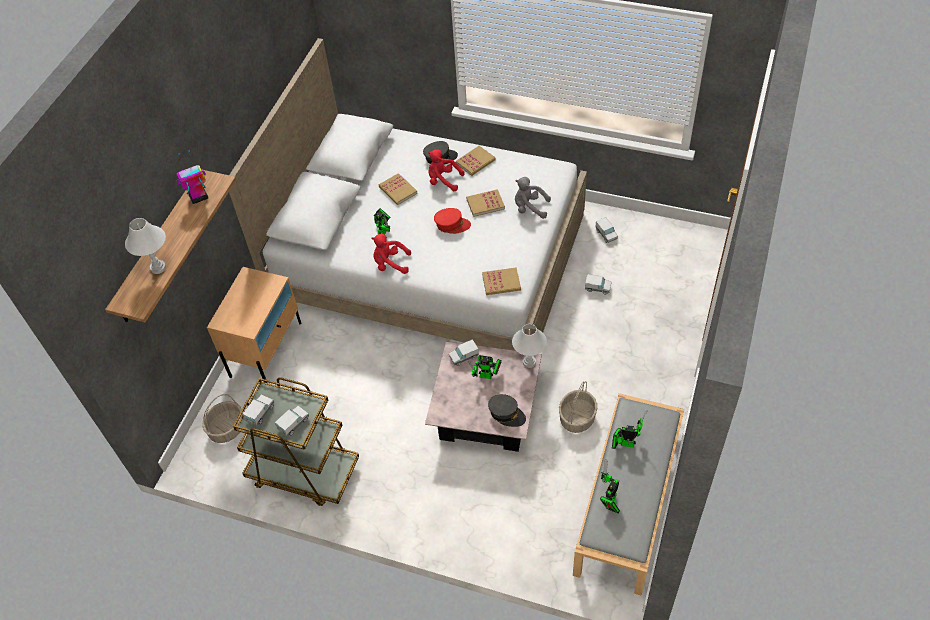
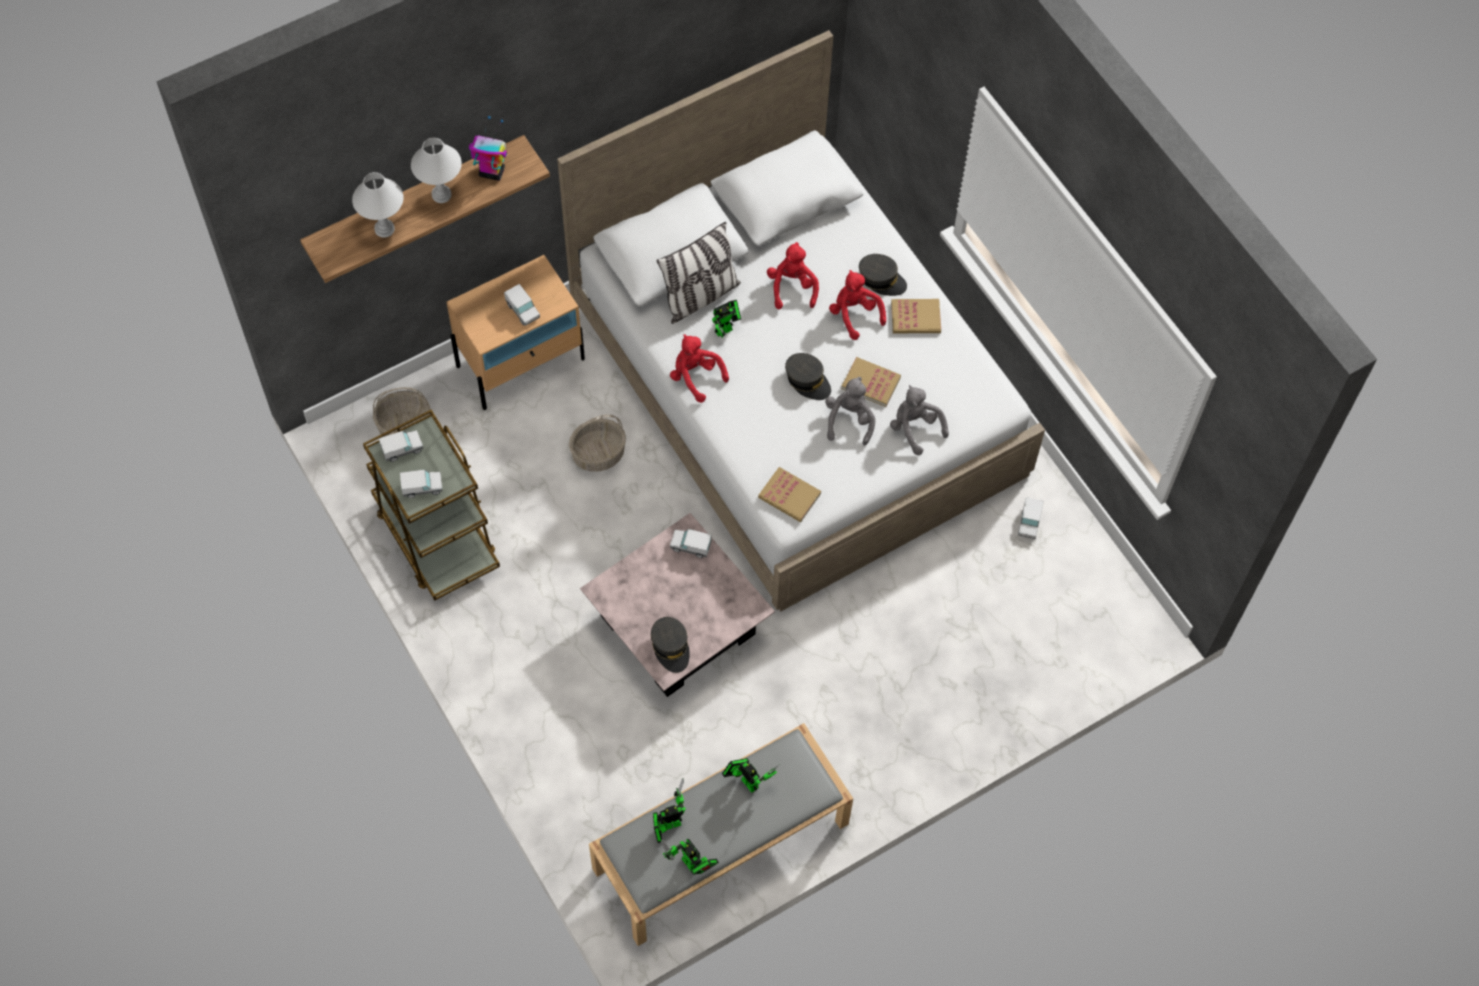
camera: 35 degrees right, 10 degrees up
(353, 226) = (700, 296): none -> pillow
(398, 190) = (792, 287): book -> red plush toy
(452, 225) = (807, 380): red cap -> grey cap
(488, 376) = (694, 589): toy robot -> toy robot (692, 866)
(493, 227) = (849, 420): none -> grey plush toy
(529, 362) = (752, 610): white table lamp -> white table lamp (441, 195)
(577, 418) = (765, 712): basket -> basket (598, 453)
(597, 288) = (947, 582): toy truck -> toy truck (523, 311)

